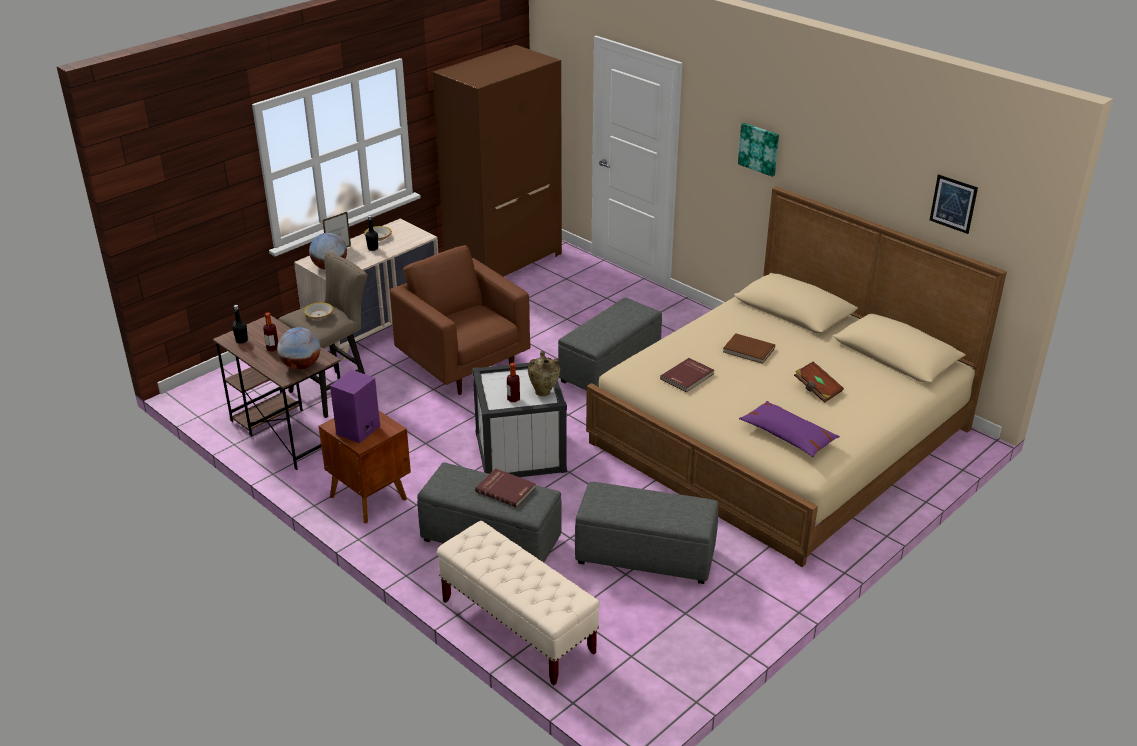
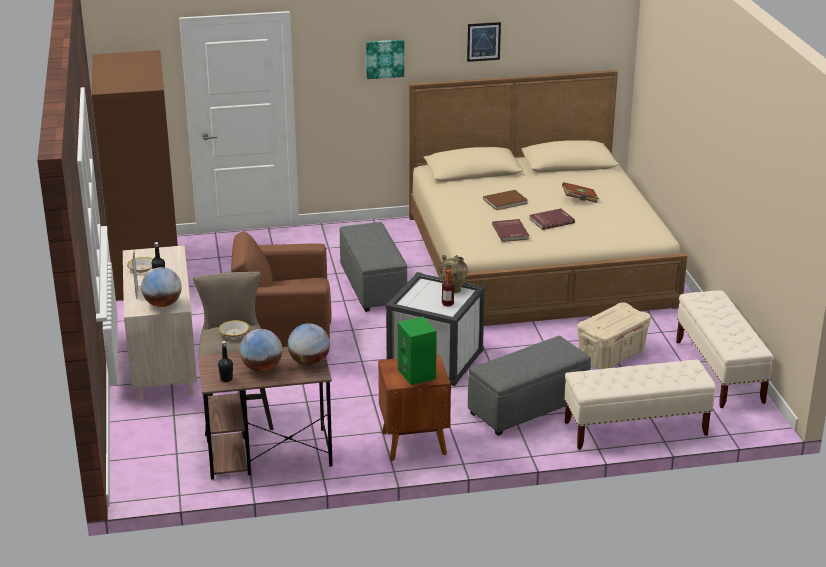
camera: 55 degrees left, 5 degrees down
(272, 348) = (262, 368): bottle -> globe
(358, 431) = (418, 374): purple speaker -> green speaker
(506, 489) = (537, 352): red book -> red book (551, 220)
(646, 556) = (611, 355): grey ottoman -> beige storage box
(696, 648) = (719, 372): none -> beige bench
(788, 436) = (618, 227): purple pillow -> none
(953, 204) = (565, 37): picture -> picture (483, 41)

